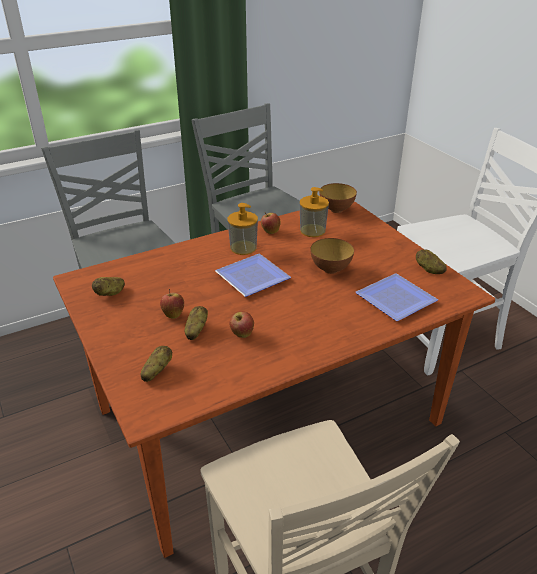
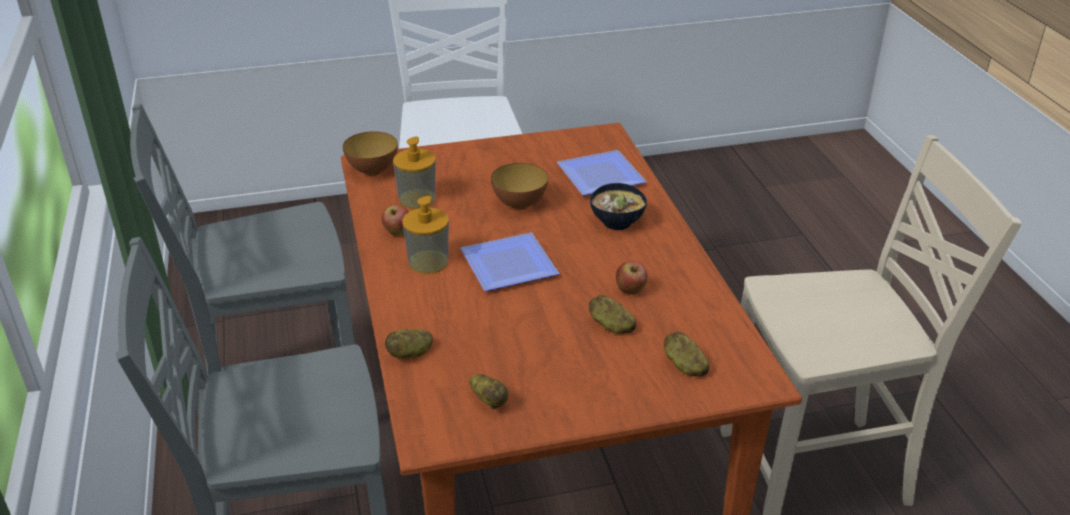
camera: 75 degrees left, 0 degrees up
(173, 314) = (567, 342): apple -> none
(331, 316) = (616, 223): none -> bowl
(429, 270) = (552, 143): potato -> potato (410, 354)

